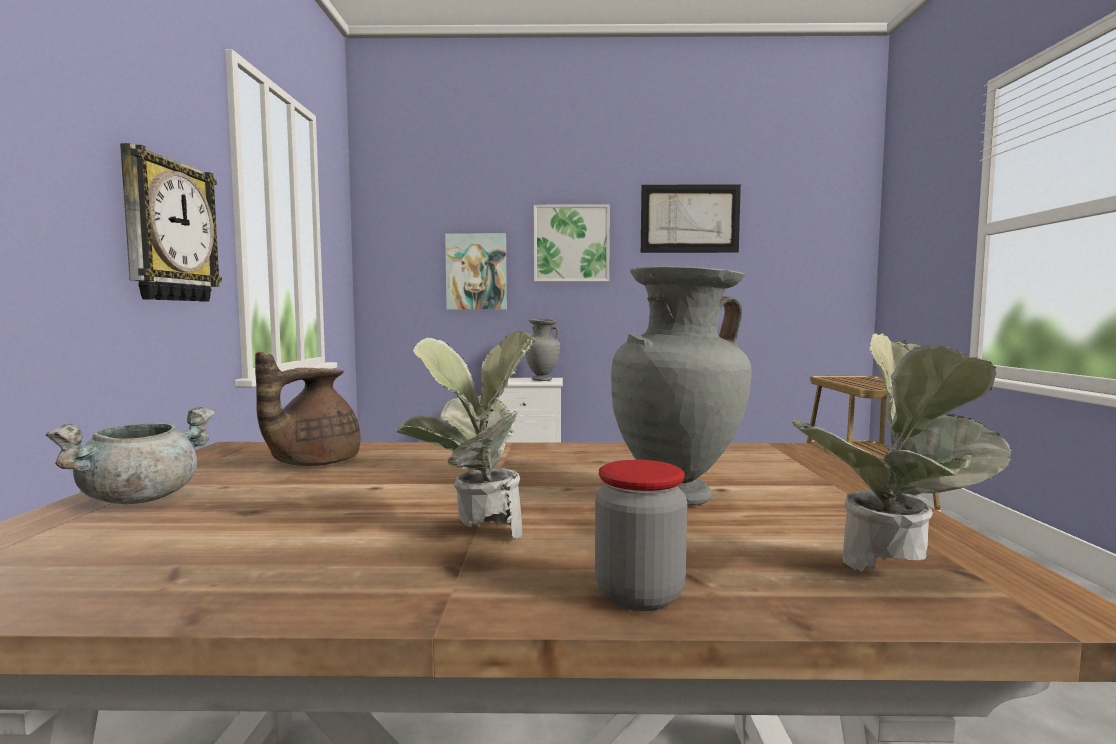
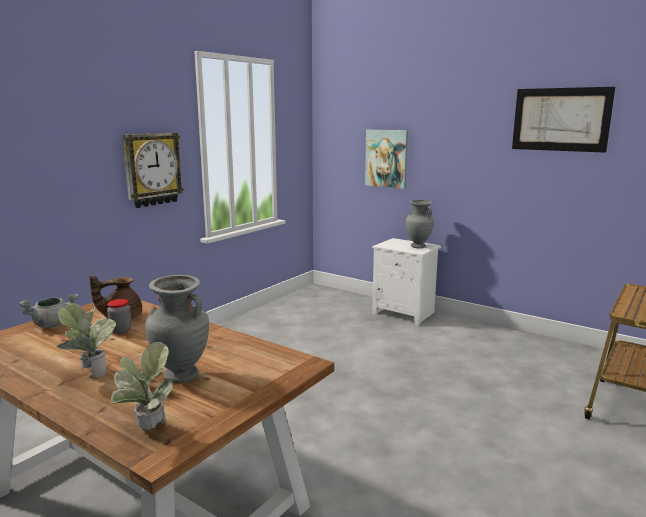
camera: 35 degrees right, 10 degrees up
(571, 243) = (456, 139): picture -> none
(639, 595) = (78, 408): jar -> jar (121, 330)

